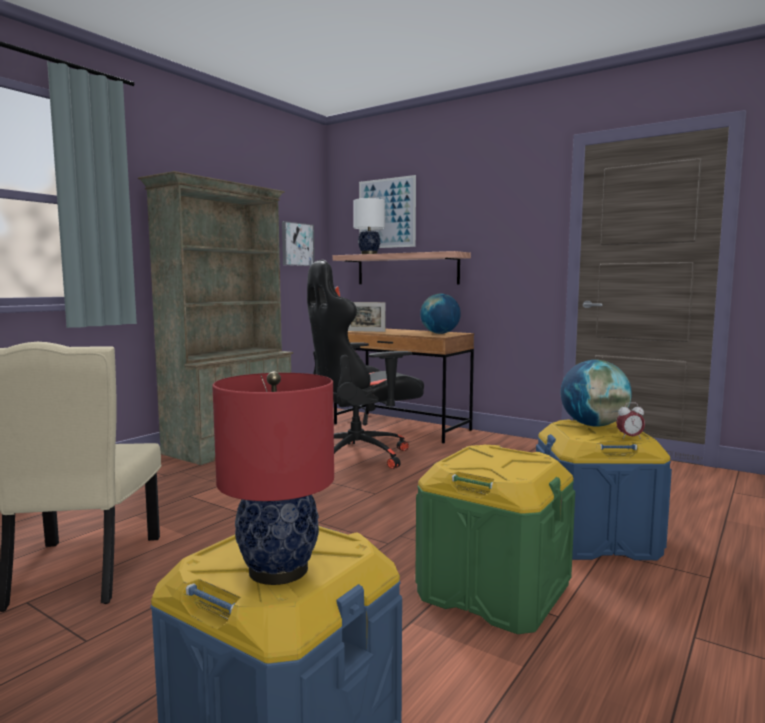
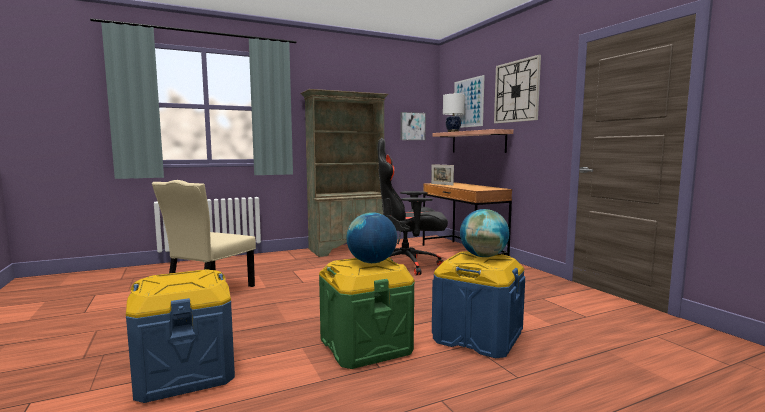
camera: 30 degrees right, 0 degrees up
(279, 570) = (166, 285): red table lamp -> none
(440, 333) = (484, 188): globe -> globe (371, 262)
(474, 201) = (516, 91): none -> wall clock
(629, 438) = (485, 266): alarm clock -> none

